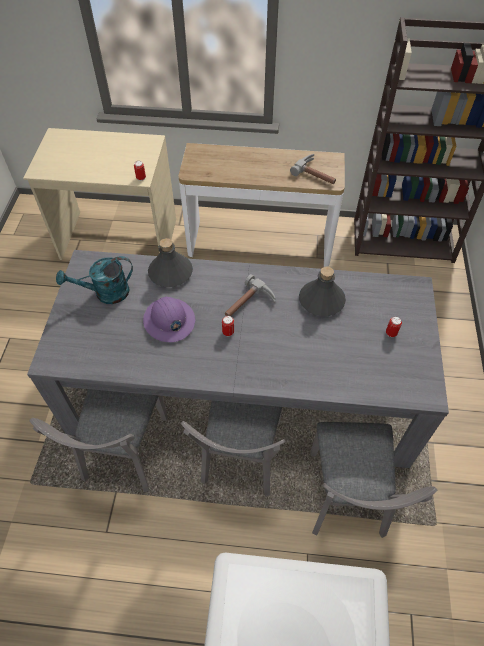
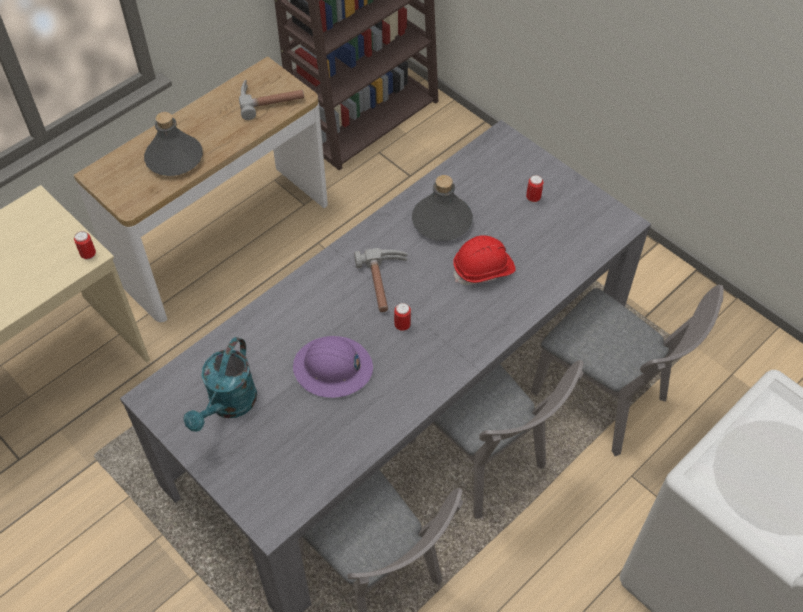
camera: 50 degrees left, 0 degrees up
(170, 273) = (266, 324): grey bottle -> grey bottle (175, 158)
(308, 344) = (483, 270): none -> red hard hat

